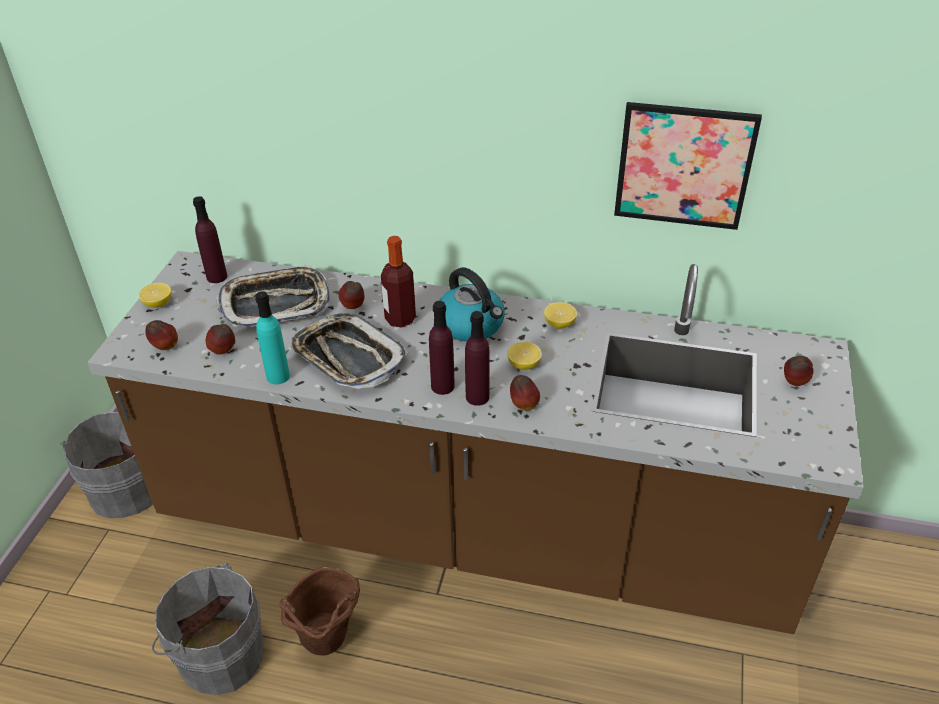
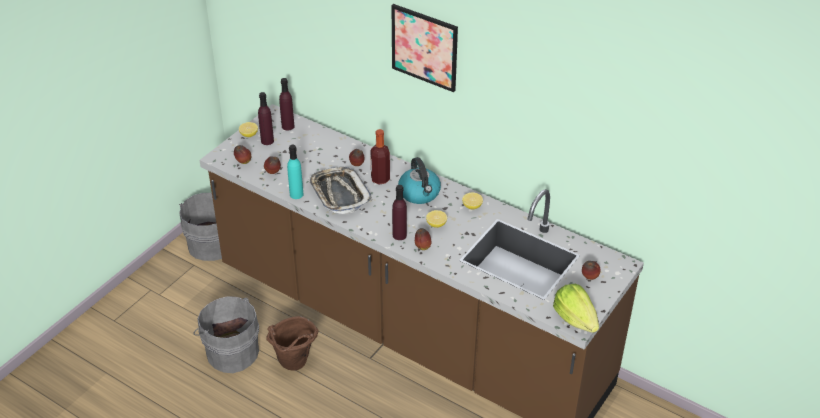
camera: 20 degrees right, 0 degrees up
(275, 303) = (314, 151): tray -> none
(442, 386) = (383, 224): purple bottle -> purple bottle (267, 141)
(684, 166) = (550, 129): picture -> picture (424, 47)
(822, 454) = (575, 319): none -> lettuce

